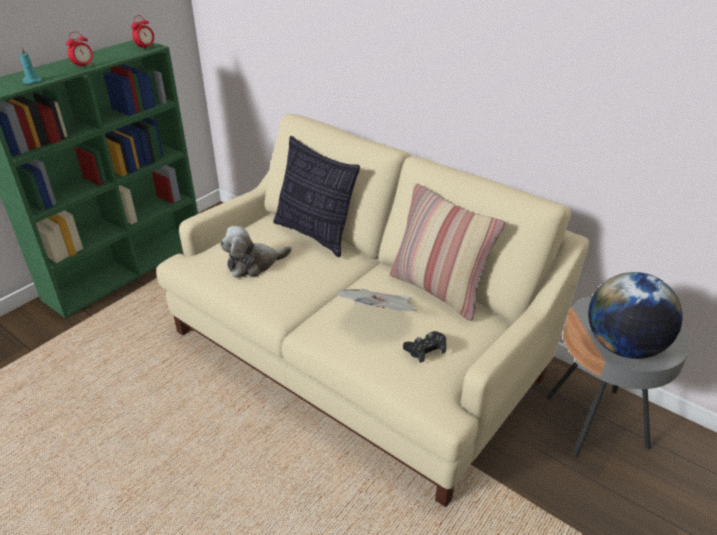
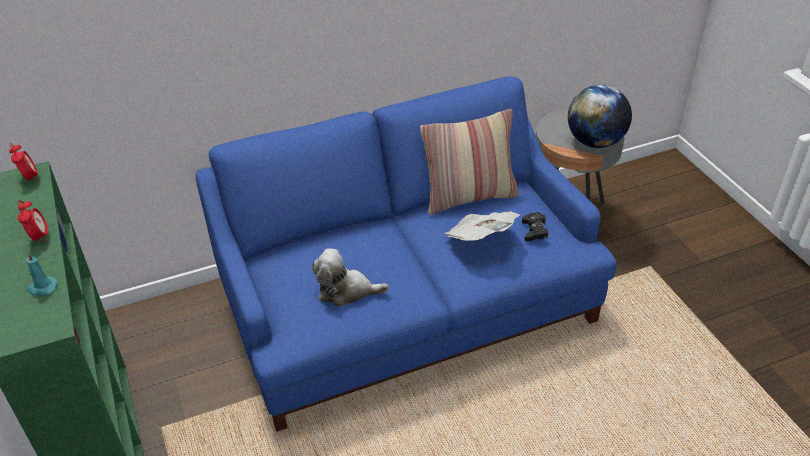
camera: 60 degrees left, 5 degrees up
(254, 264) = (346, 291): plush toy -> plush toy turned 90 degrees clockwise
(315, 234) = (330, 236): pillow -> none
(359, 348) = (406, 303): beige sofa -> blue sofa

